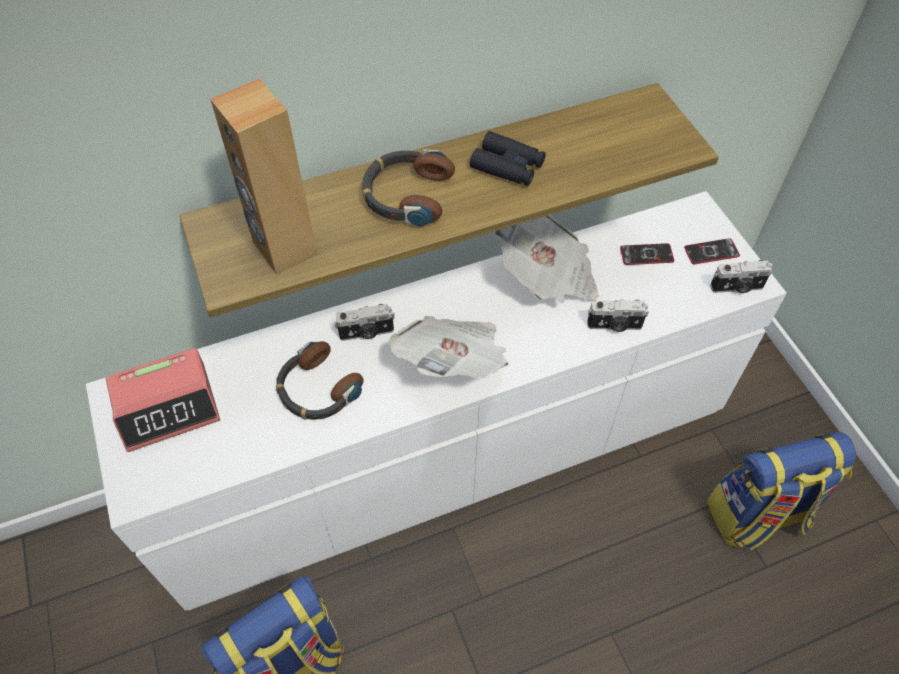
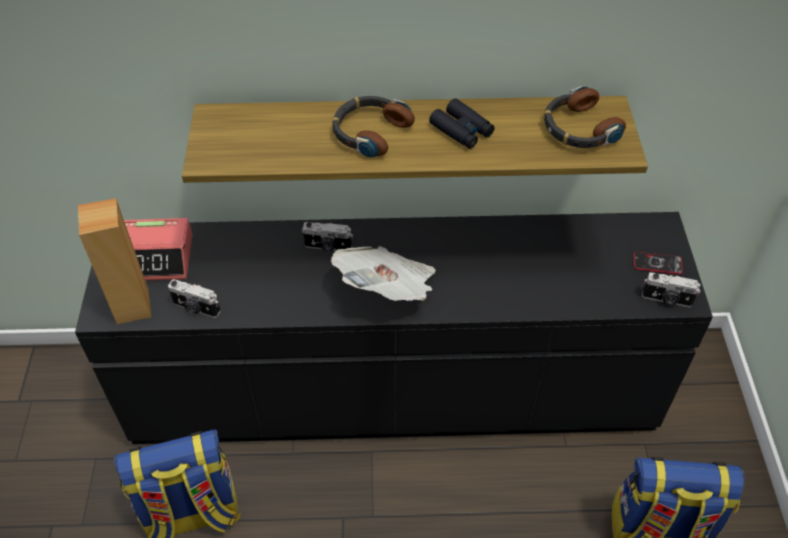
camera: 20 degrees right, 5 degrees down
(284, 248) = (257, 147): brown speaker -> brown speaker (132, 306)
(317, 389) = (269, 278): headphones -> headphones (578, 128)
(449, 453) = (393, 389): white dresser -> black dresser
(546, 276) = (498, 243): newspaper -> none
(614, 326) = (539, 300): camera -> camera (196, 308)
(646, 255) = (596, 250): phone -> none

